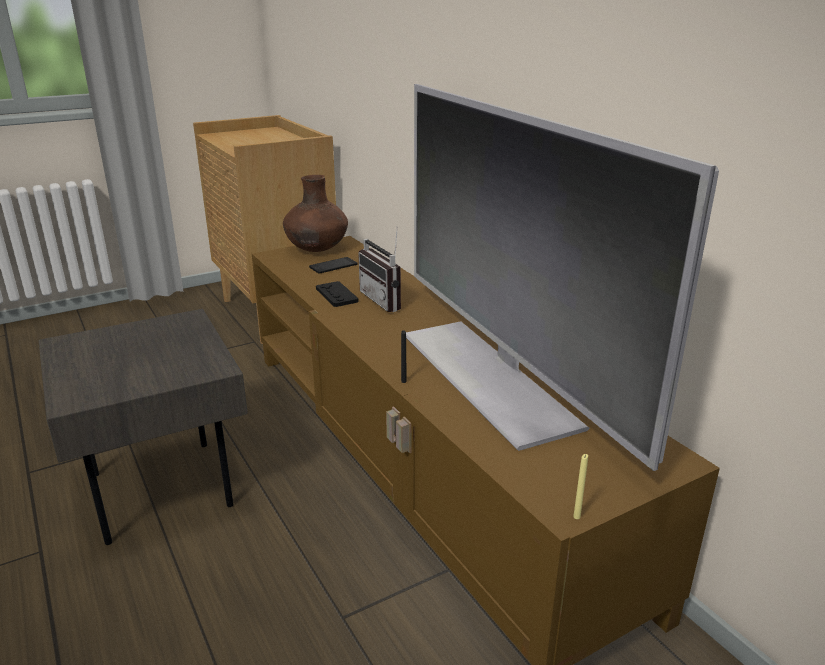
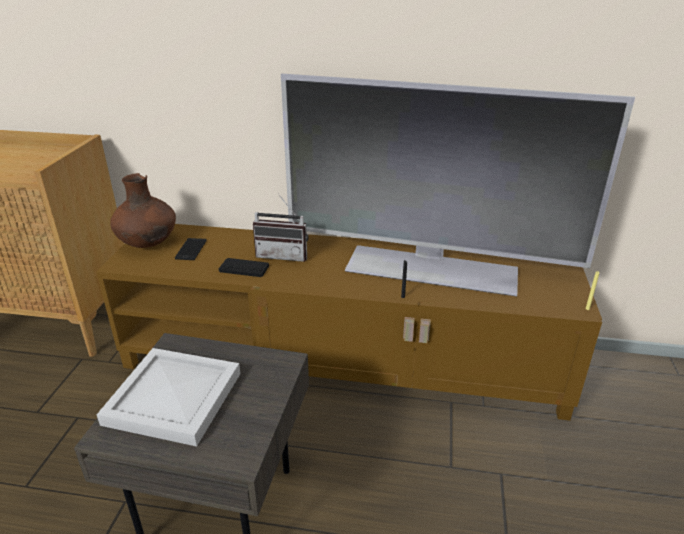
camera: 50 degrees left, 5 degrees up
(124, 347) = (176, 397): none -> white tray

